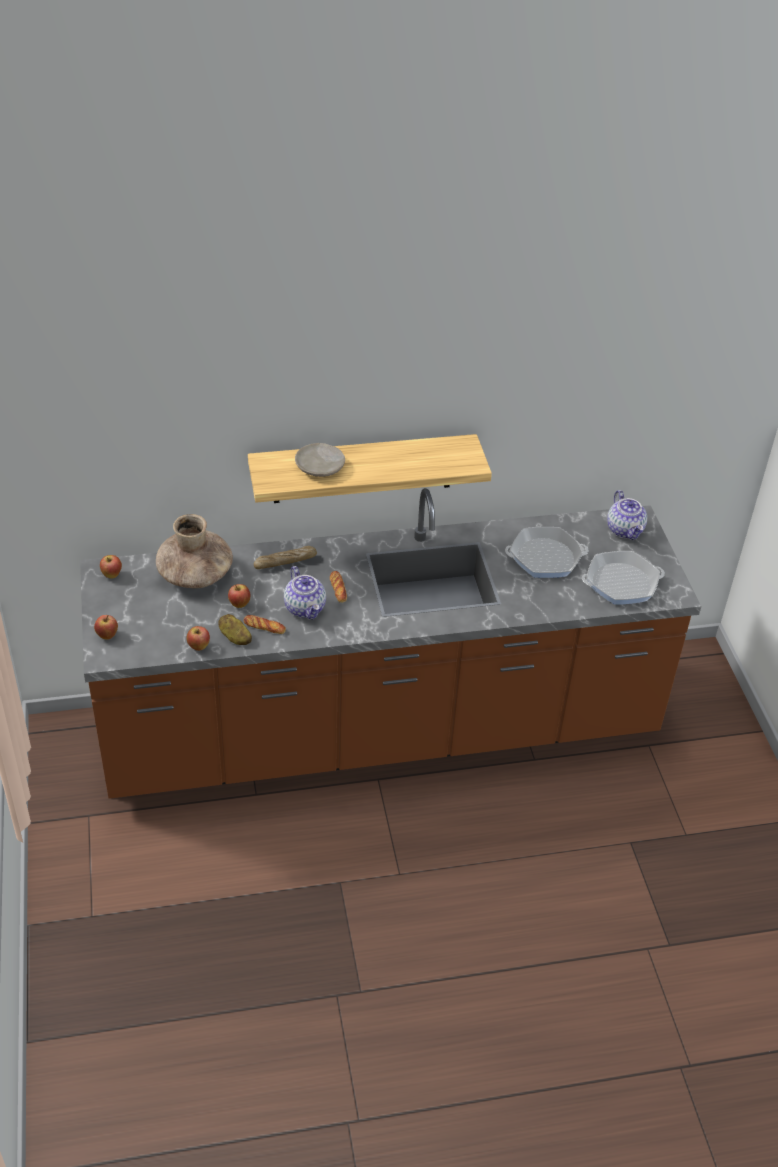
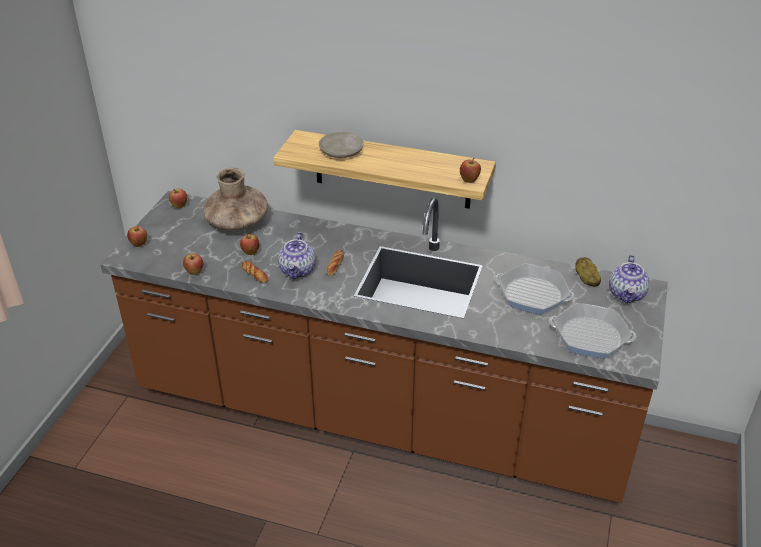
camera: 30 degrees right, 5 degrees down
(235, 638) = (226, 274): potato -> potato (586, 279)
(285, 562) = (311, 234): bread -> none
(469, 464) = (469, 180): none -> apple

